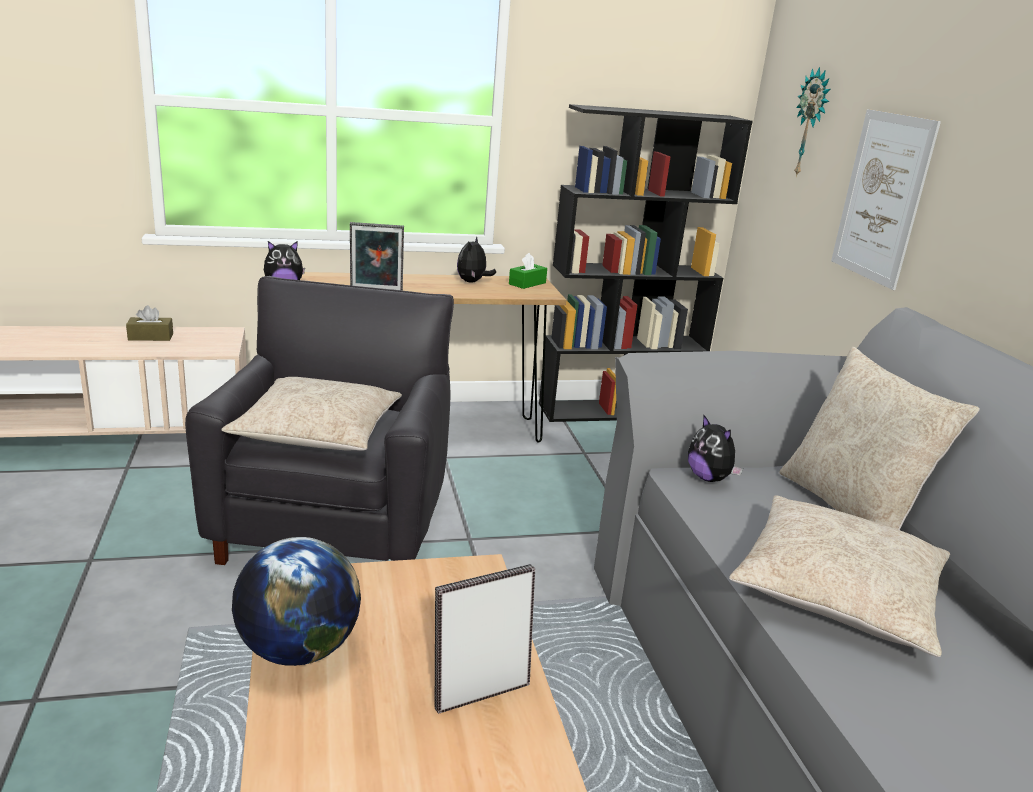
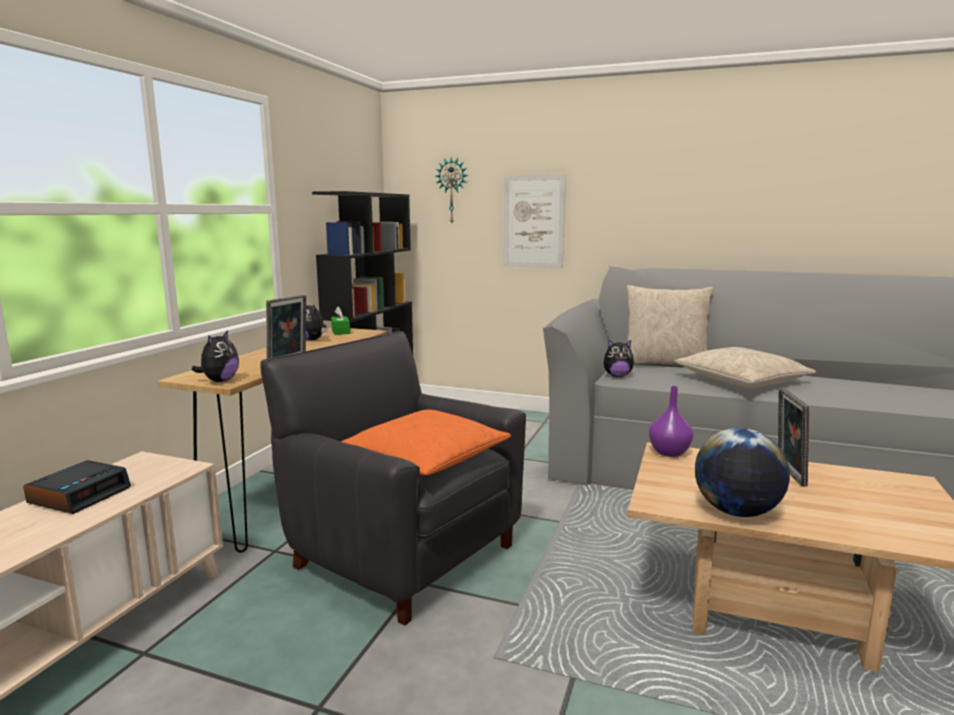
camera: 55 degrees left, 10 degrees down
(150, 337) = (80, 495): brown tissue box -> alarm clock
(317, 431) = (426, 458): beige pillow -> orange pillow
(472, 576) = (669, 453): none -> purple vase

